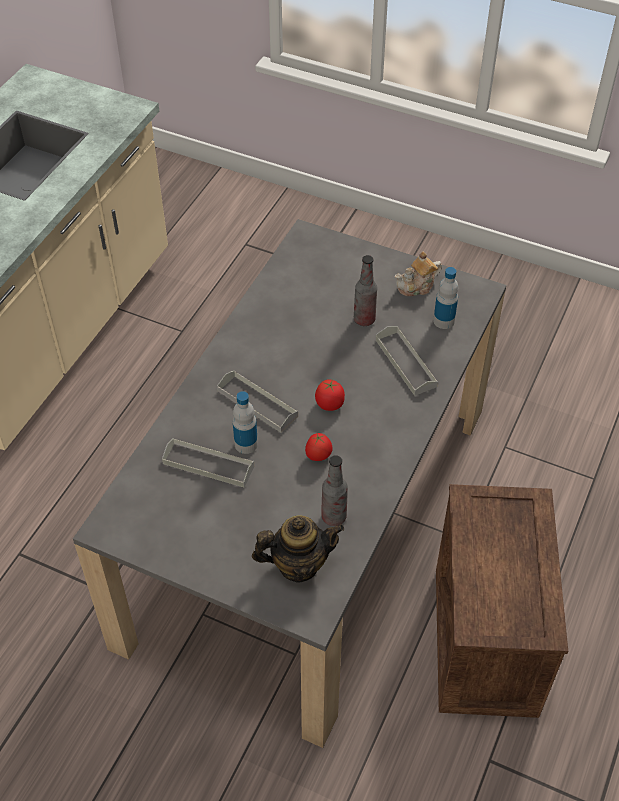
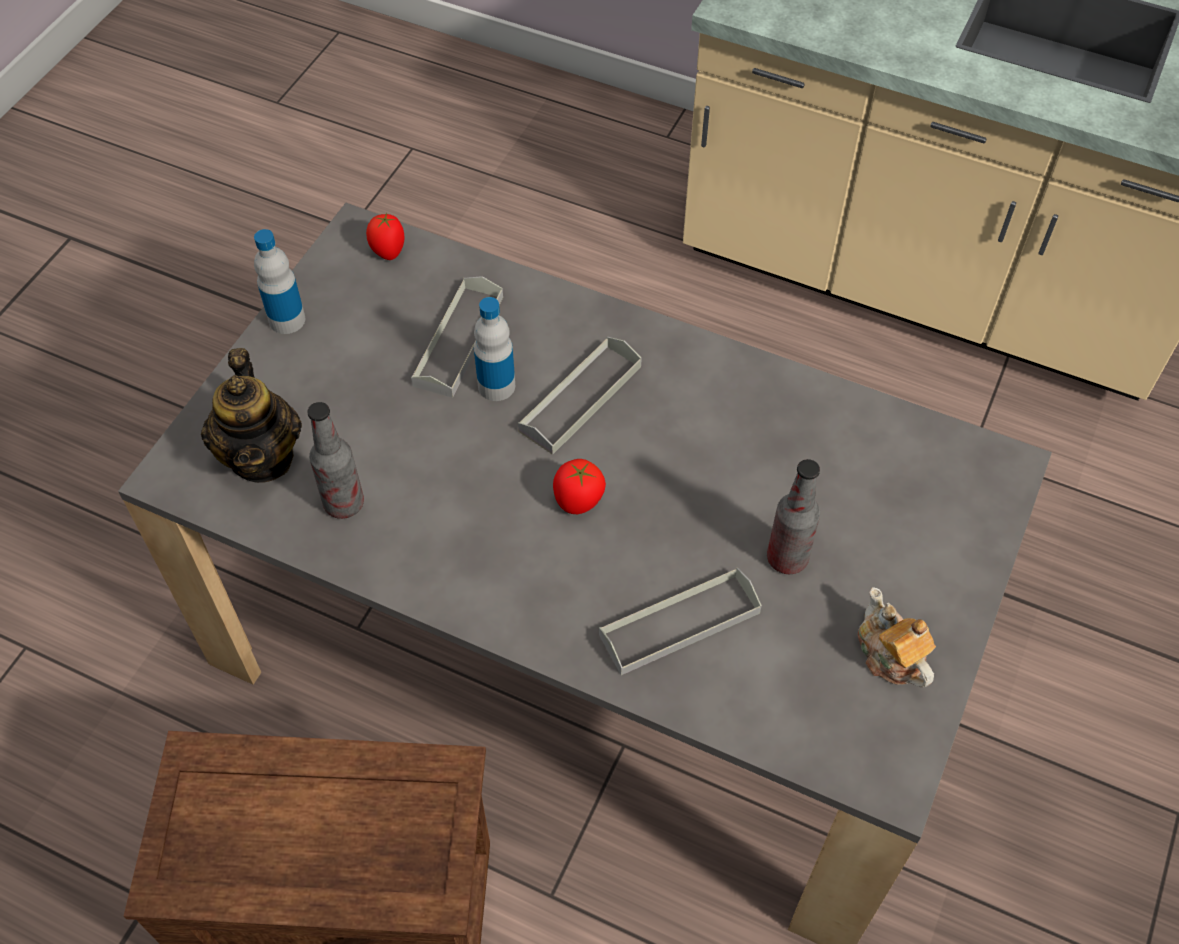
camera: 90 degrees right, 5 degrees up
(318, 456) = (466, 483): tomato -> tomato (388, 251)
(443, 321) = (796, 699): bottle -> bottle (287, 320)

